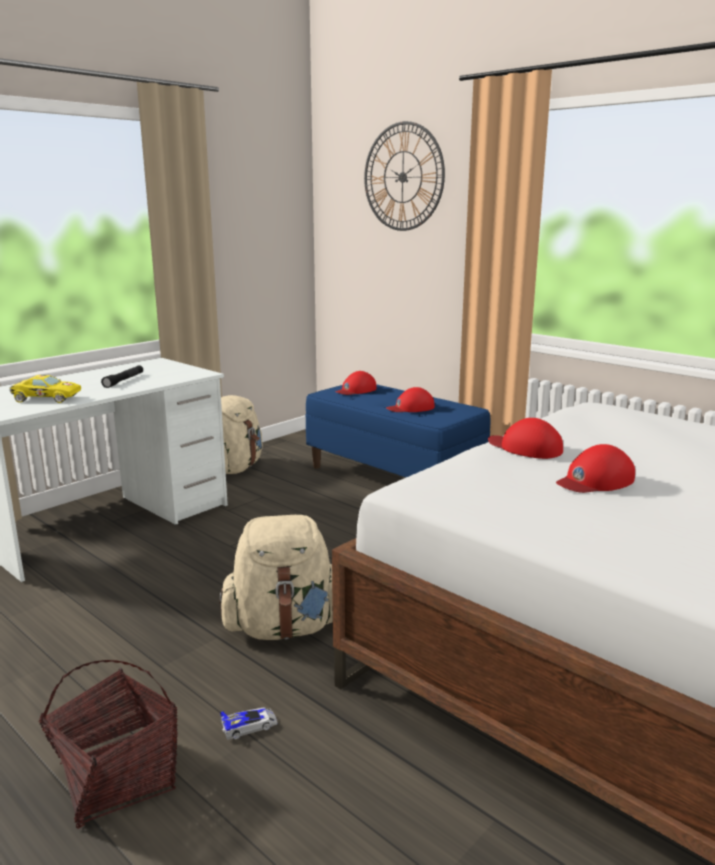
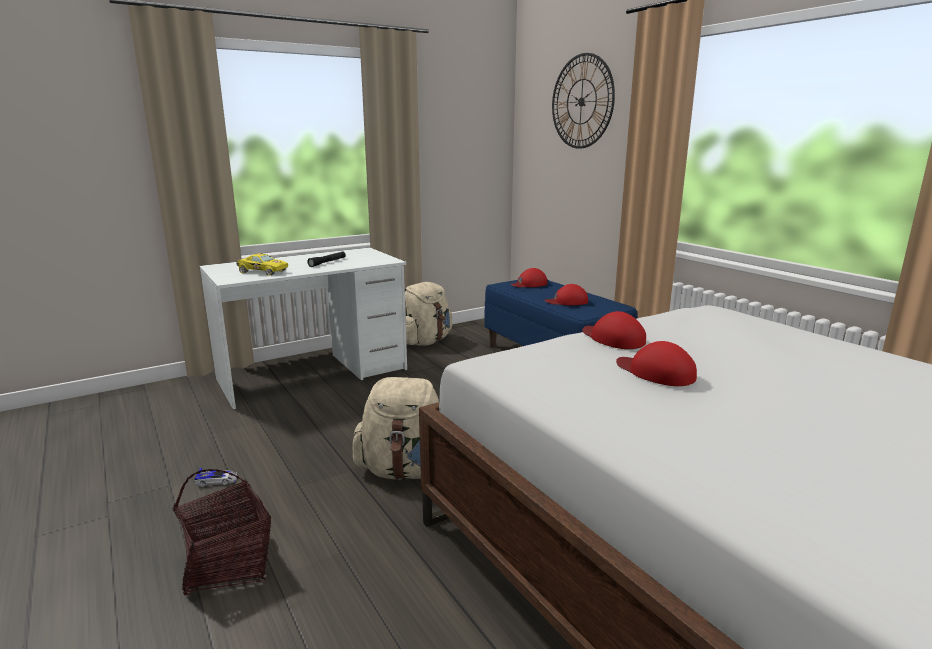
camera: 15 degrees right, 0 degrees up
(249, 725) = (342, 543): toy car -> toy car (217, 480)
(595, 481) = (655, 372): red cap -> red cap turned 60 degrees clockwise

